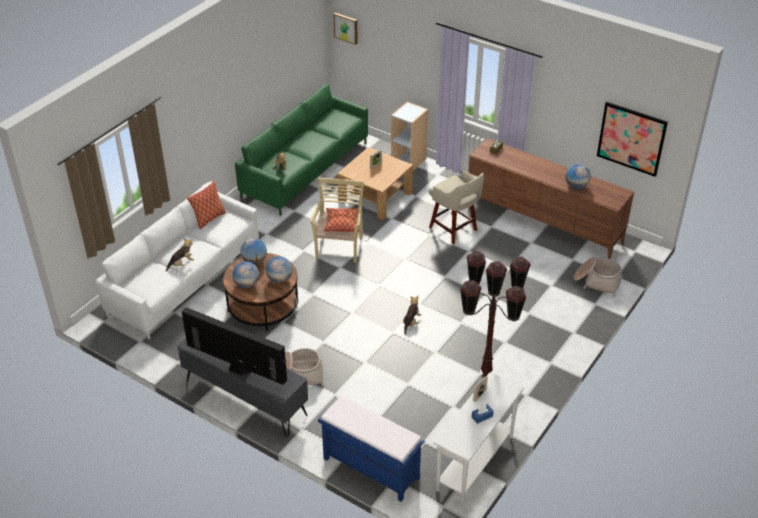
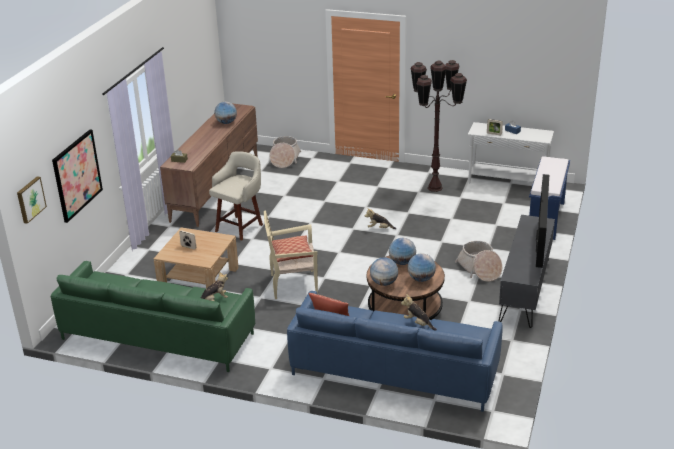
camera: 105 degrees left, 10 degrees down
(186, 280) = (394, 370): white sofa -> blue sofa
(409, 161) = (127, 270): bookcase -> none
(631, 138) = (202, 68): picture -> picture (77, 175)

